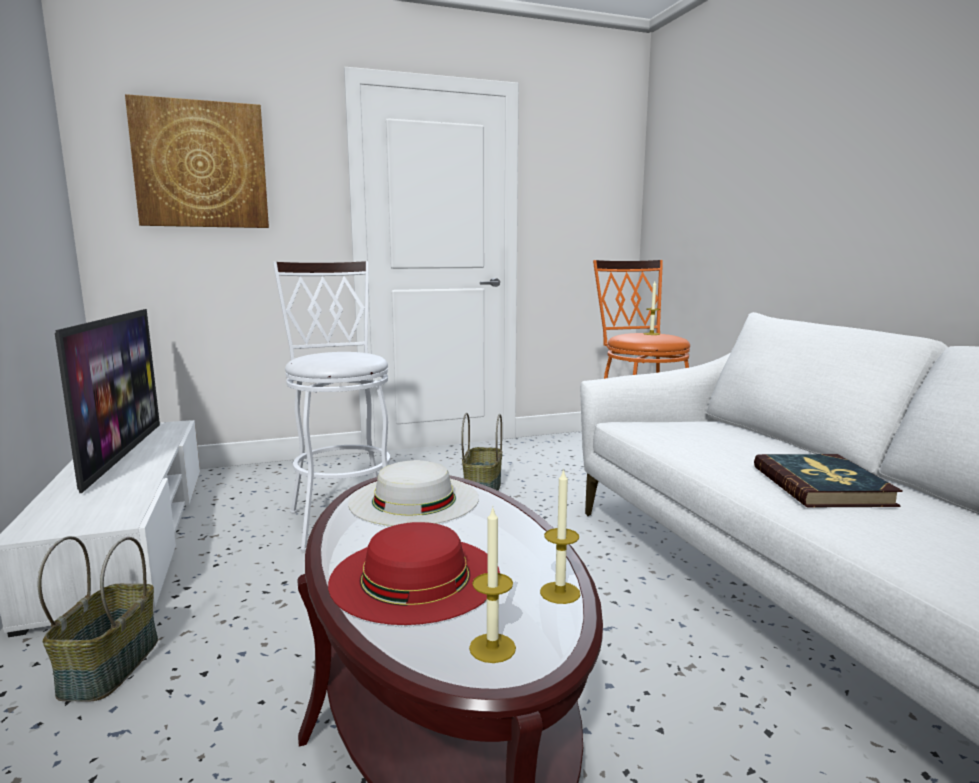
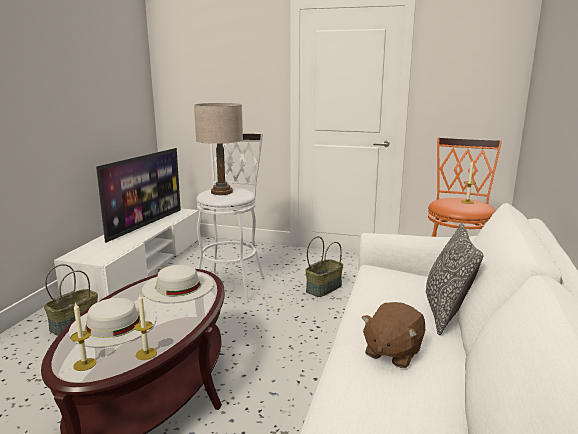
camera: 35 degrees right, 5 degrees up
(201, 165) = (210, 67): picture -> none
(334, 356) = (222, 192): none -> beige table lamp
(415, 576) = (113, 324): red hat -> white hat
(774, 443) = (445, 313): none -> pillow
(822, 486) = (392, 352): book -> brown plush toy

